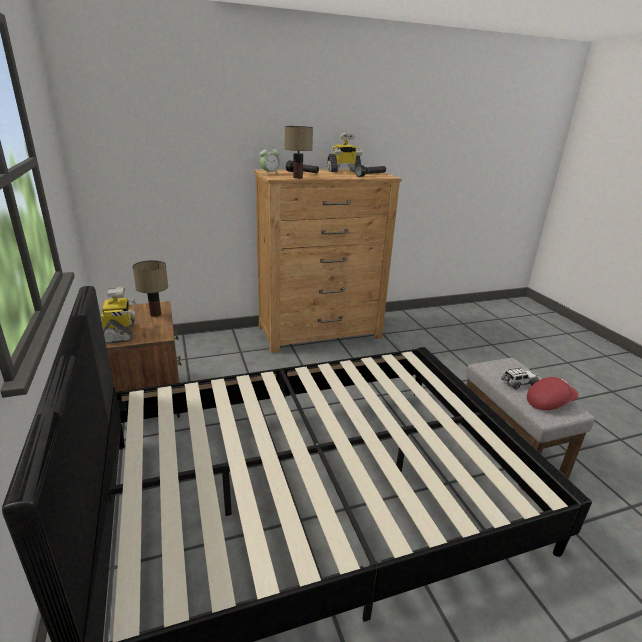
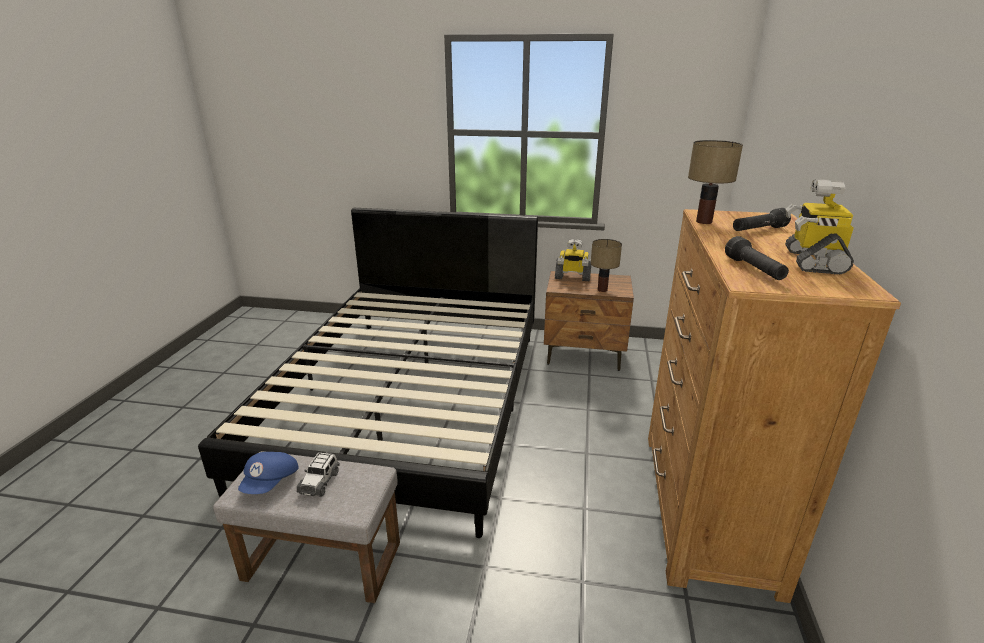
camera: 120 degrees right, 0 degrees up
(270, 173) = (743, 215): alarm clock -> none
(549, 402) = (271, 482): red cap -> blue cap

